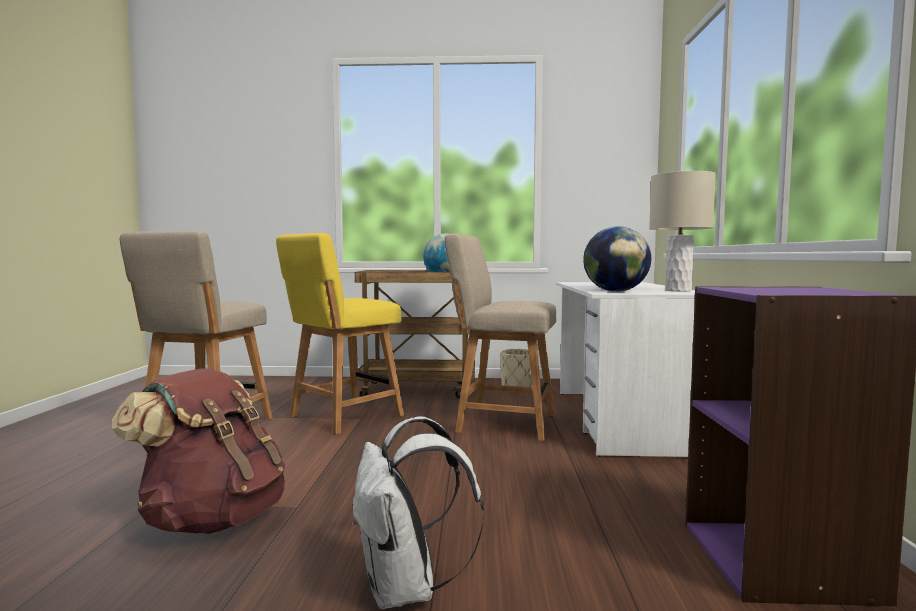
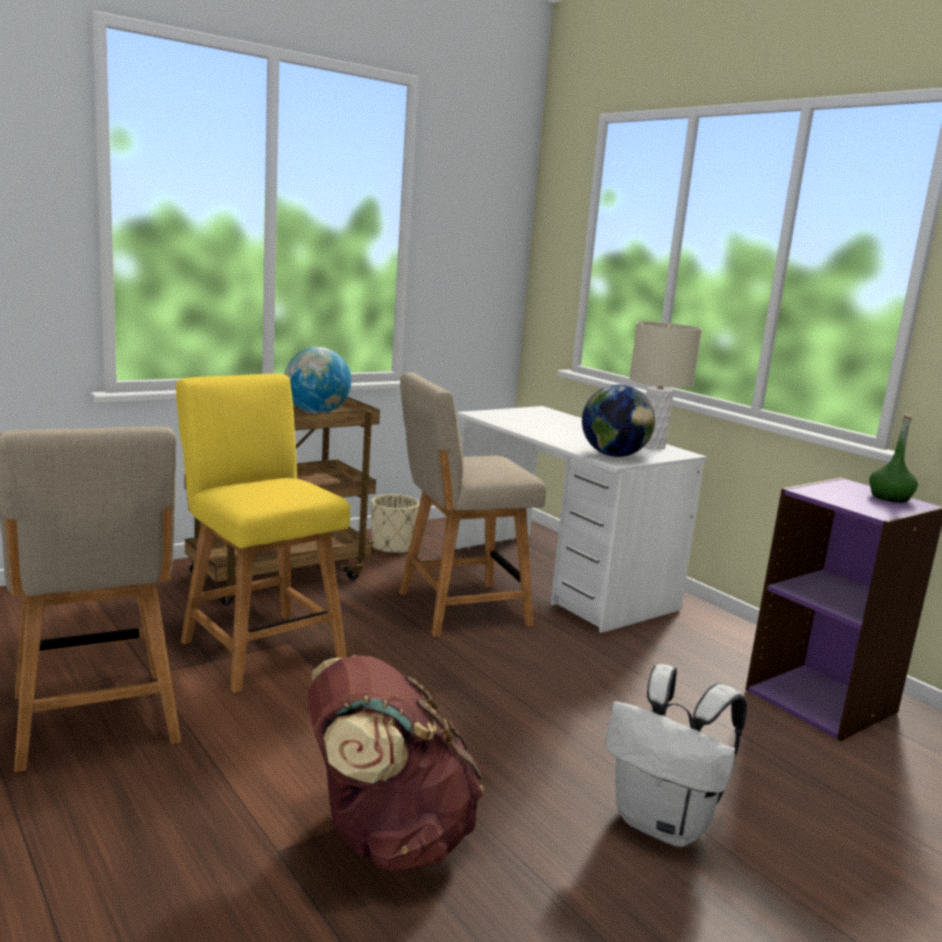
camera: 40 degrees left, 10 degrees up
(341, 417) = (259, 647): yellow chair -> yellow chair turned 135 degrees clockwise
(841, 291) = (890, 497): none -> green bottle

